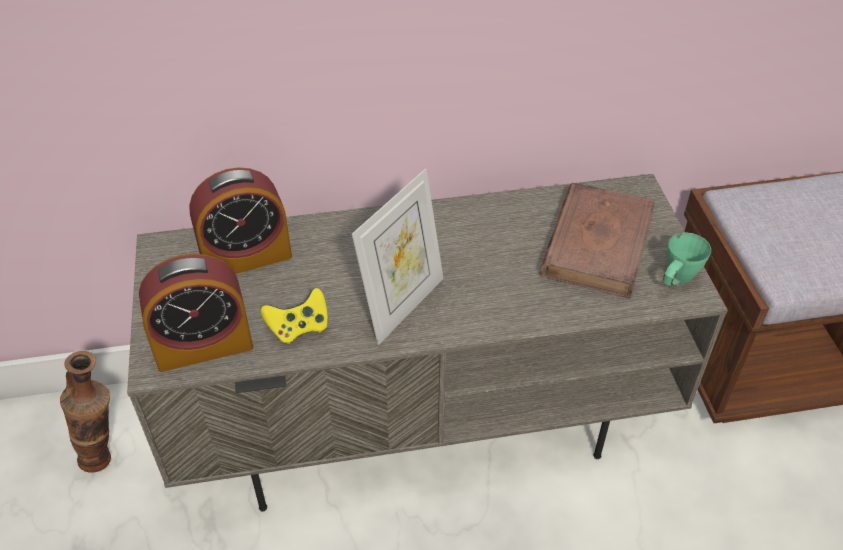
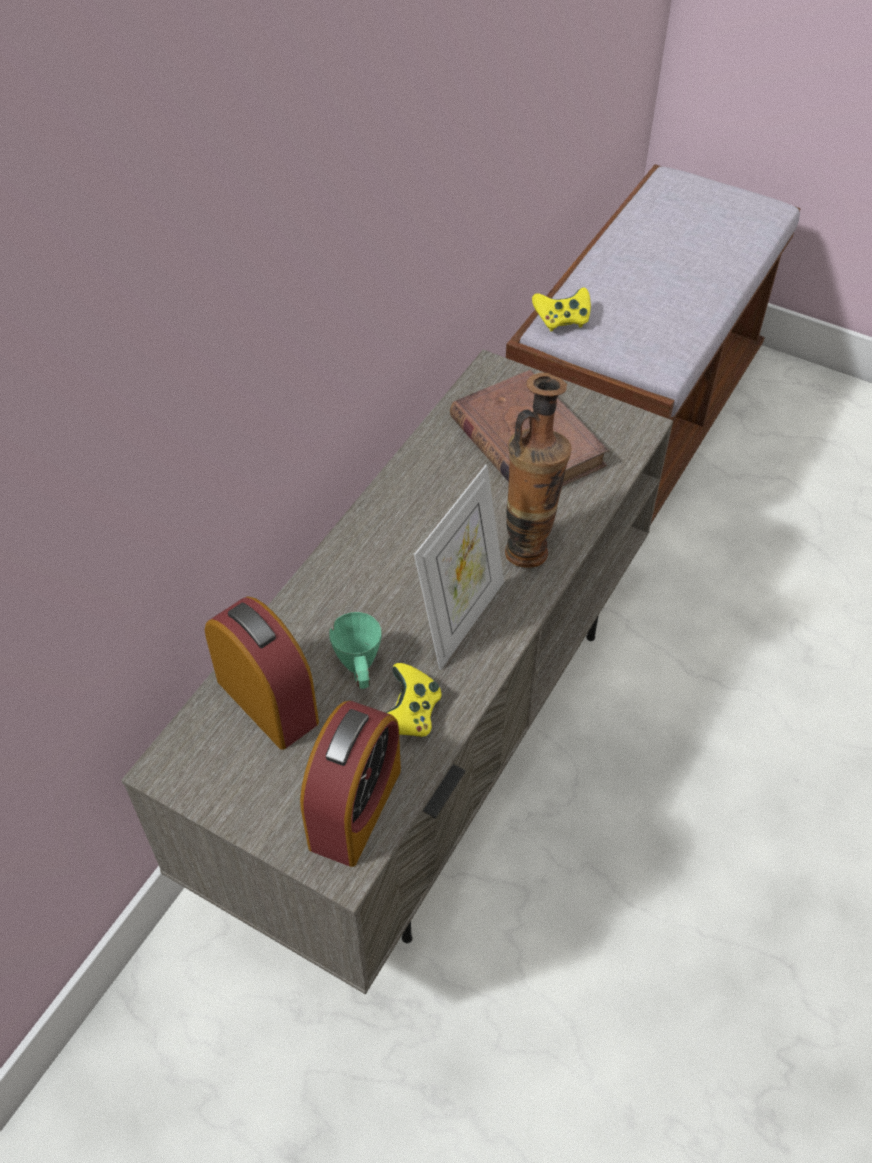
camera: 50 degrees left, 5 degrees up
(106, 457) = (201, 1057): vase -> vase (529, 544)
(246, 257) = (267, 701): alarm clock -> alarm clock turned 60 degrees counterclockwise
(402, 305) = (461, 619): picture frame -> picture frame turned 45 degrees clockwise
(676, 282) = (616, 427): green mug -> green mug (360, 673)
(746, 198) = (562, 320): none -> yellow game controller

